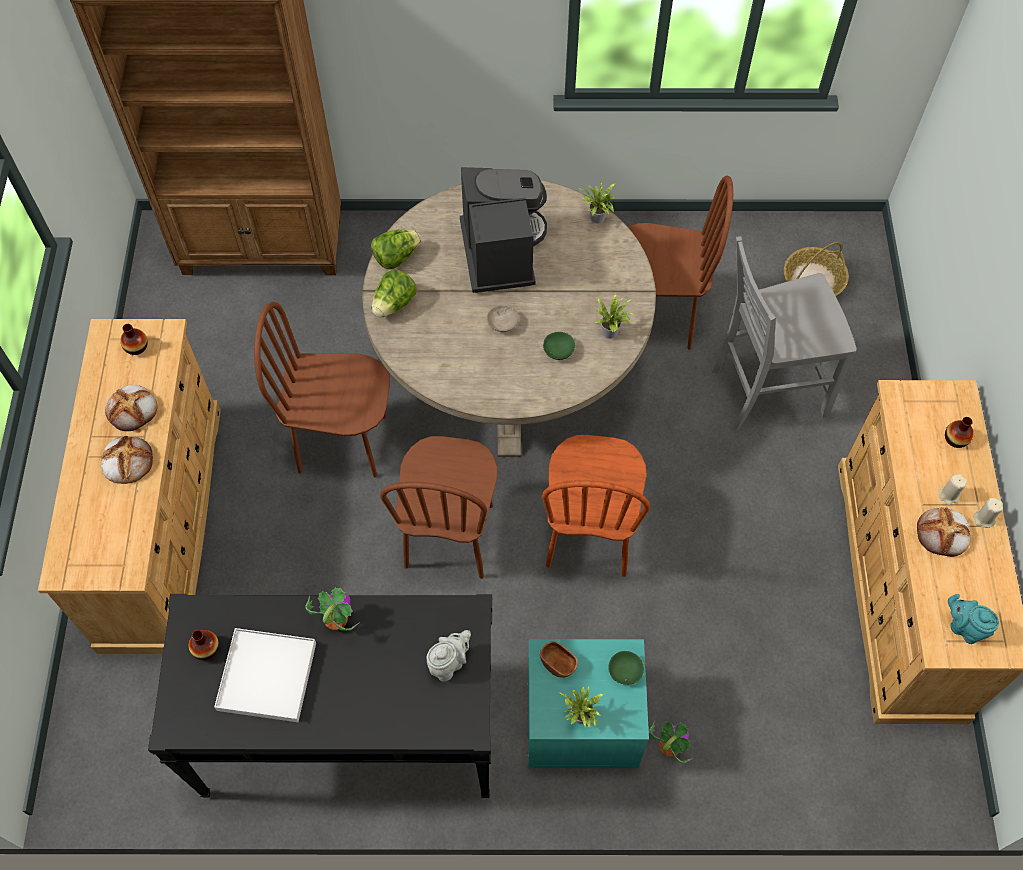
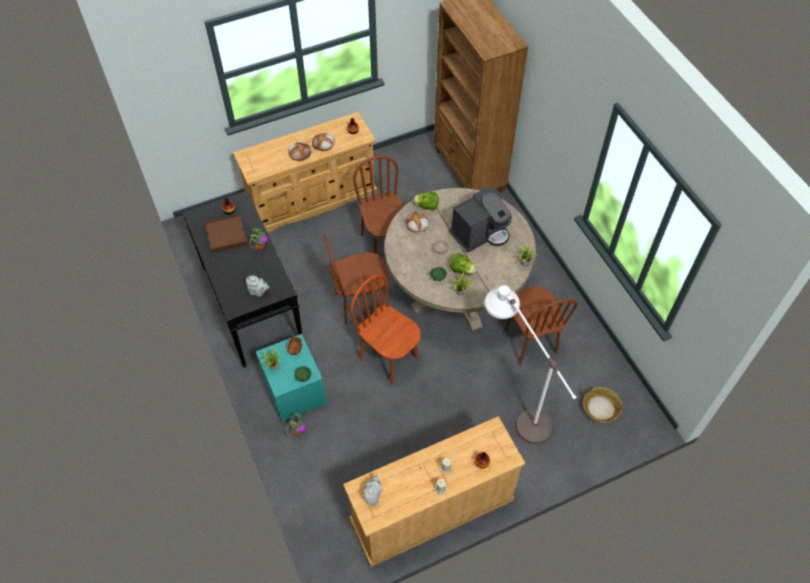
camera: 65 degrees right, 5 degrees down
(267, 676) = (226, 234): white tray -> brown tray
(396, 257) = (452, 197): lettuce -> lettuce (462, 270)
(589, 535) = (389, 358): brown chair -> brown chair turned 60 degrees clockwise
(765, 390) = (515, 407): grey chair -> white floor lamp
(943, 534) = (421, 472): bread -> bread (417, 223)
(964, 627) = (373, 496): turquoise teapot -> grey teapot

